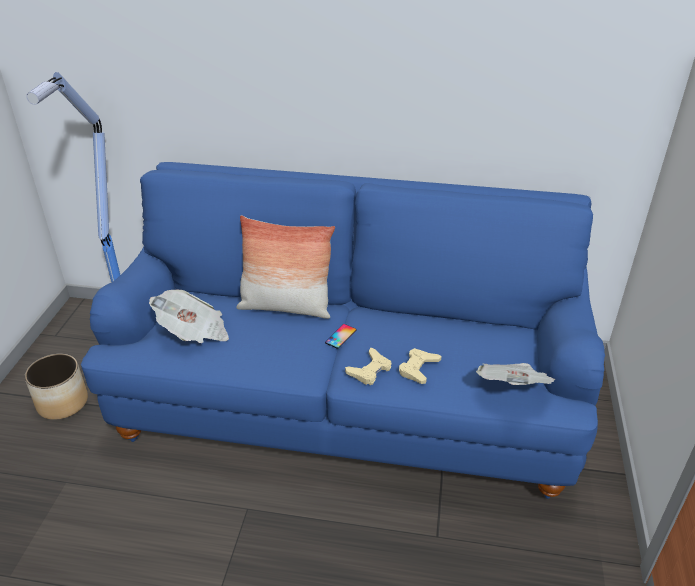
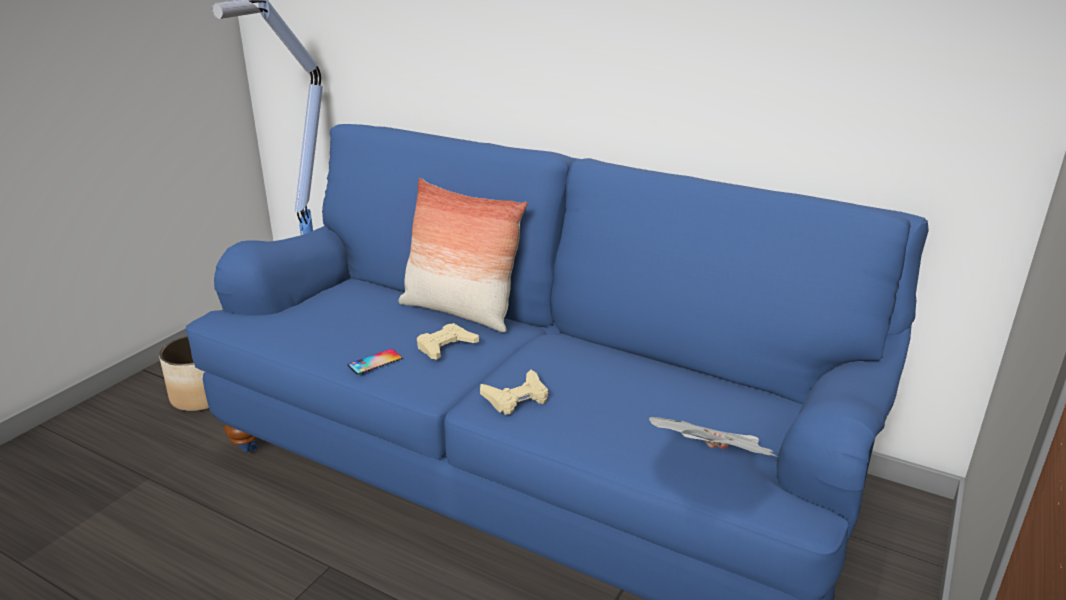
camera: 20 degrees right, 10 degrees down
(194, 332) = (328, 316): newspaper -> none
(340, 336) = (506, 354): phone -> phone (375, 362)
(418, 369) = (586, 410): beige game controller -> beige game controller (446, 346)

